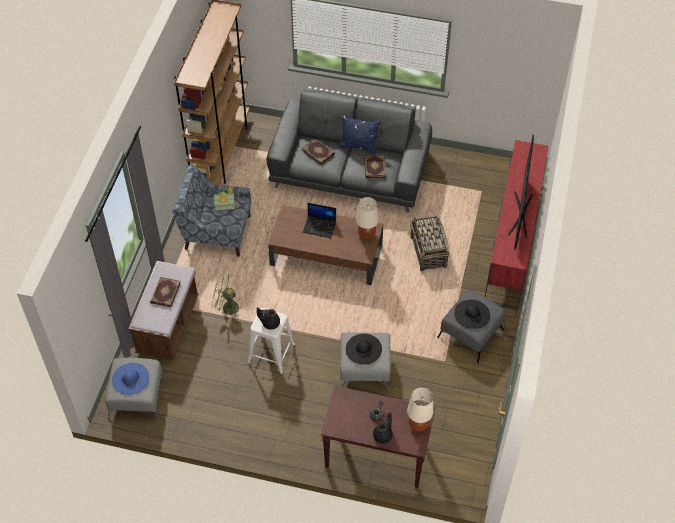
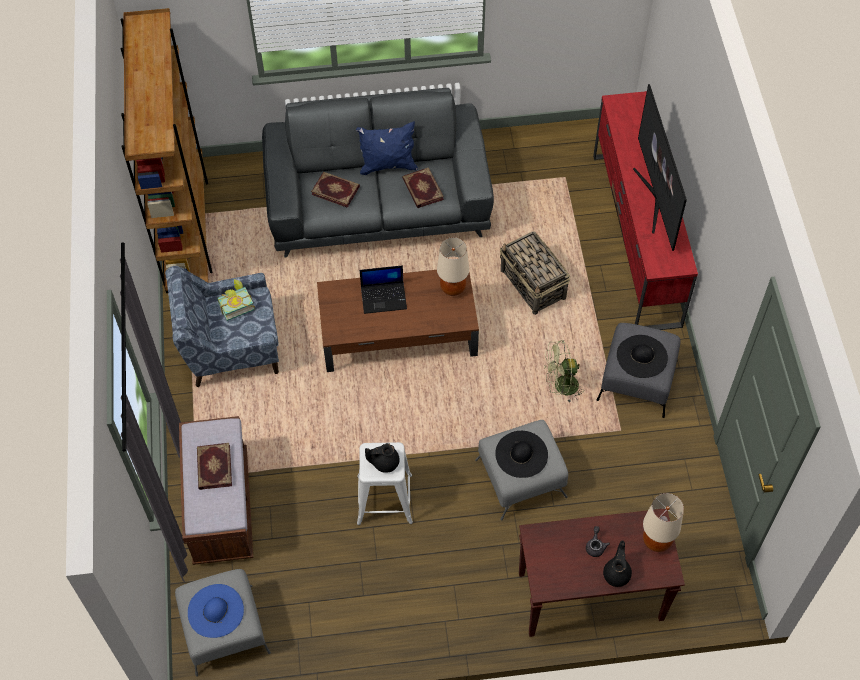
camera: 20 degrees left, 5 degrees up
(226, 308) = (293, 454): green fan -> green fan (561, 387)

